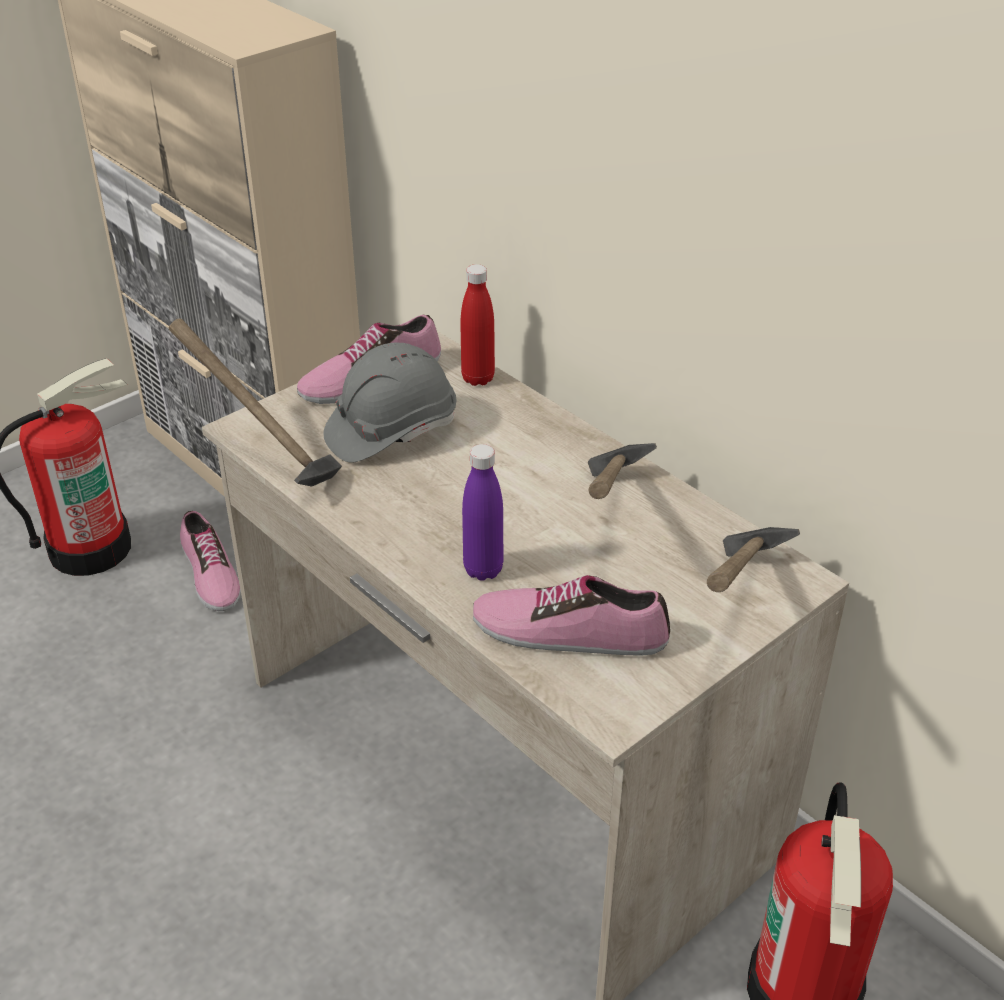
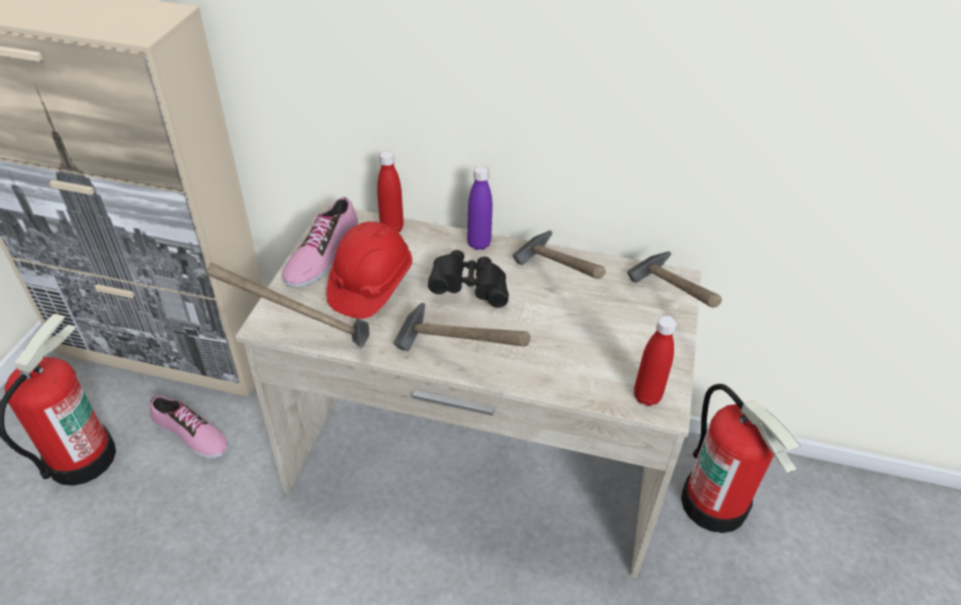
camera: 35 degrees left, 5 degrees up
(391, 430) = (370, 285): grey hard hat -> red hard hat
(401, 553) = (455, 364): none -> hammer
(483, 569) = (513, 352): purple bottle -> purple bottle (479, 244)
(502, 479) = (469, 289): none -> black binoculars
(569, 631) = (596, 367): shoe -> none
(600, 694) = (647, 396): none -> red bottle

